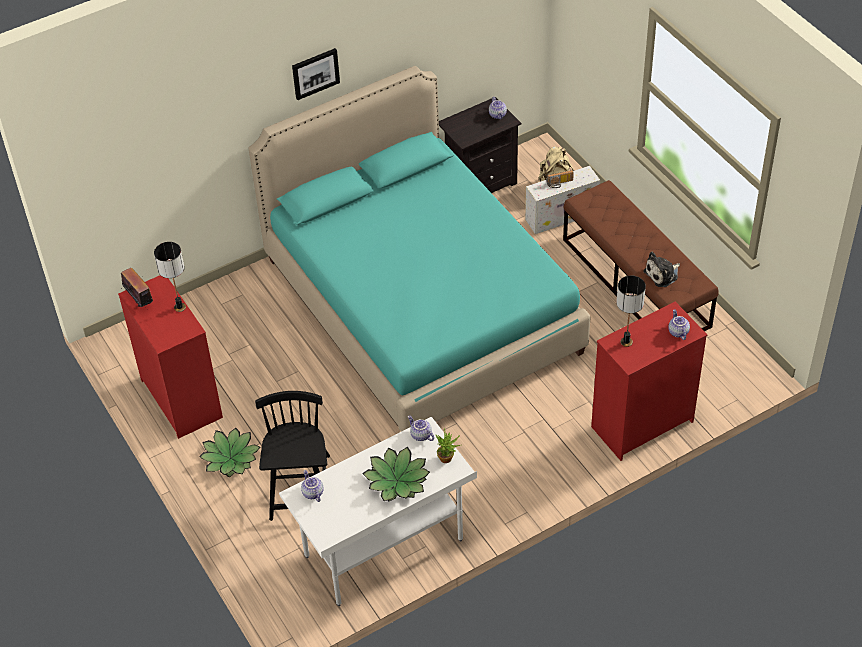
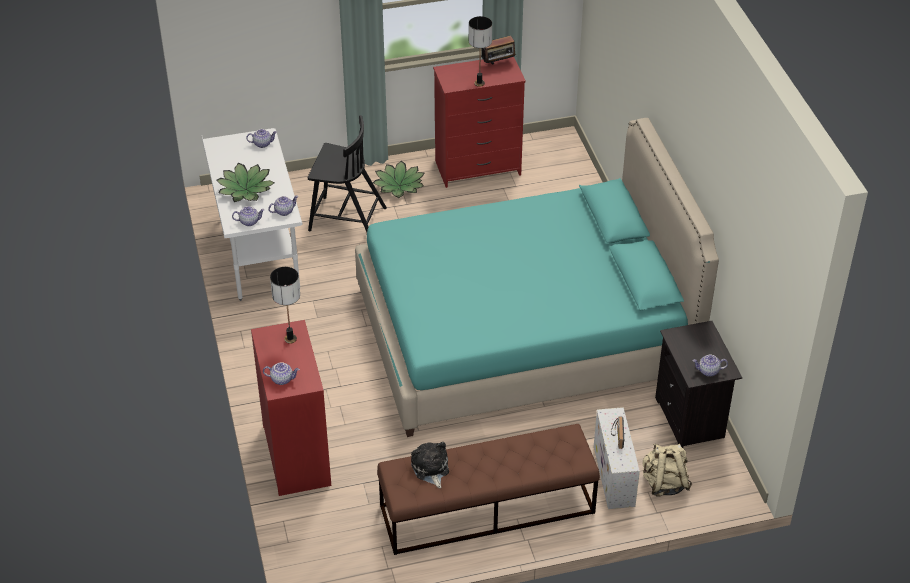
camera: 105 degrees right, 5 degrees down
(315, 73) = (678, 125): picture -> none
(448, 459) = (249, 221): potted plant -> teapot

